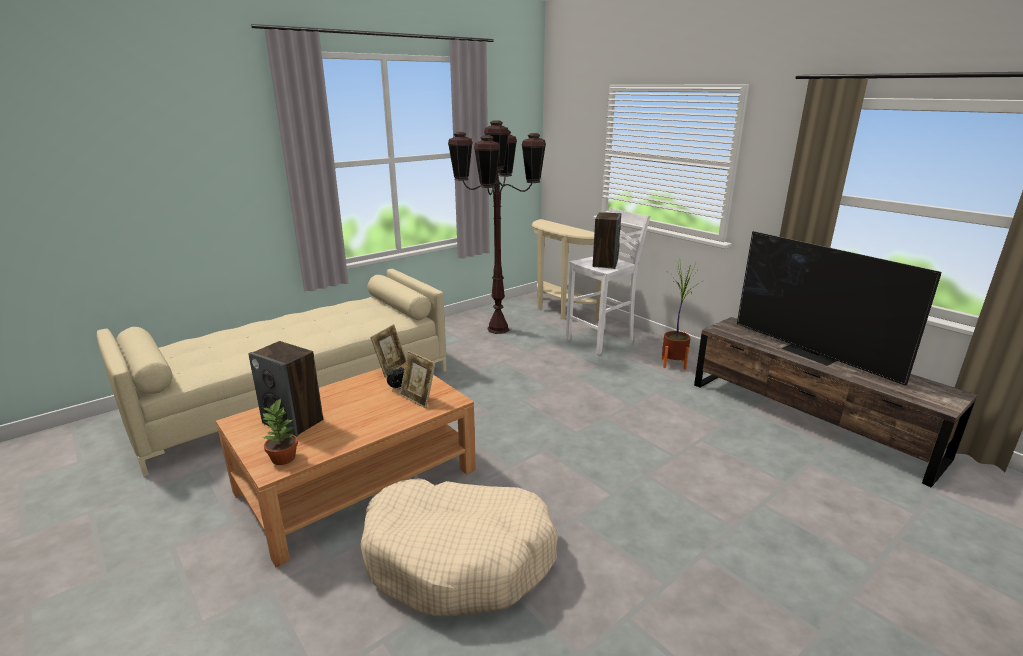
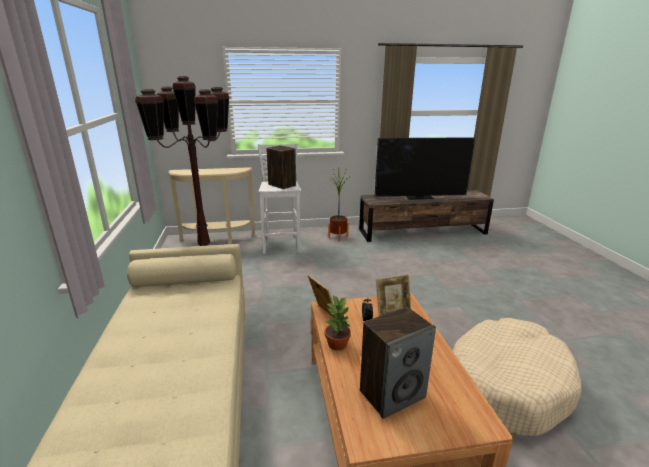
camera: 60 degrees left, 0 degrees up
(284, 458) = (464, 411): potted plant -> potted plant (337, 344)

